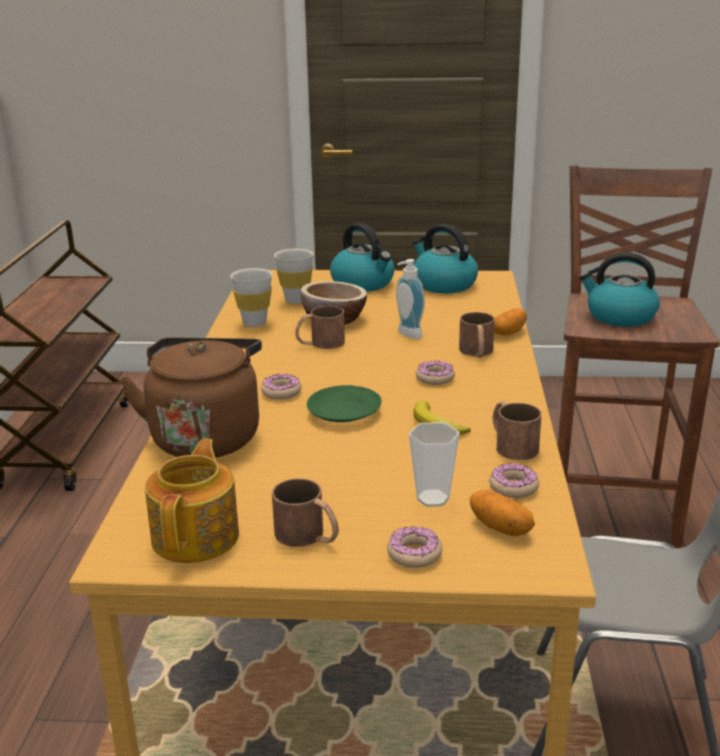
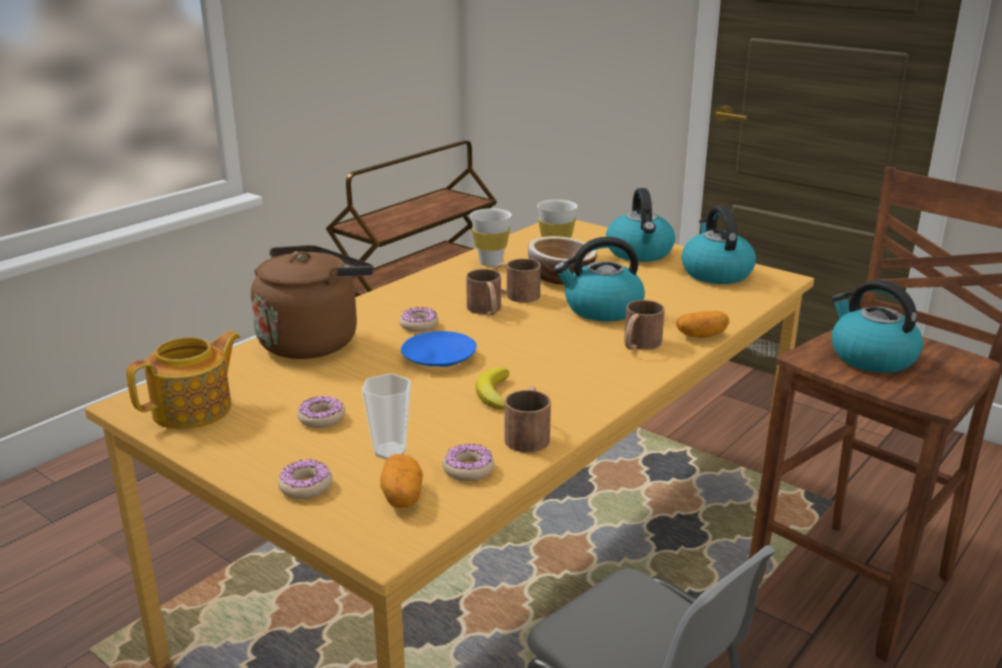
camera: 35 degrees right, 0 degrees up
(308, 536) = (259, 441): brown mug -> brown mug (486, 310)
(345, 412) = (440, 358): green plate -> blue plate
(407, 335) = (601, 309): soap dispenser -> kettle
(435, 378) = (561, 354): donut -> donut (321, 418)

